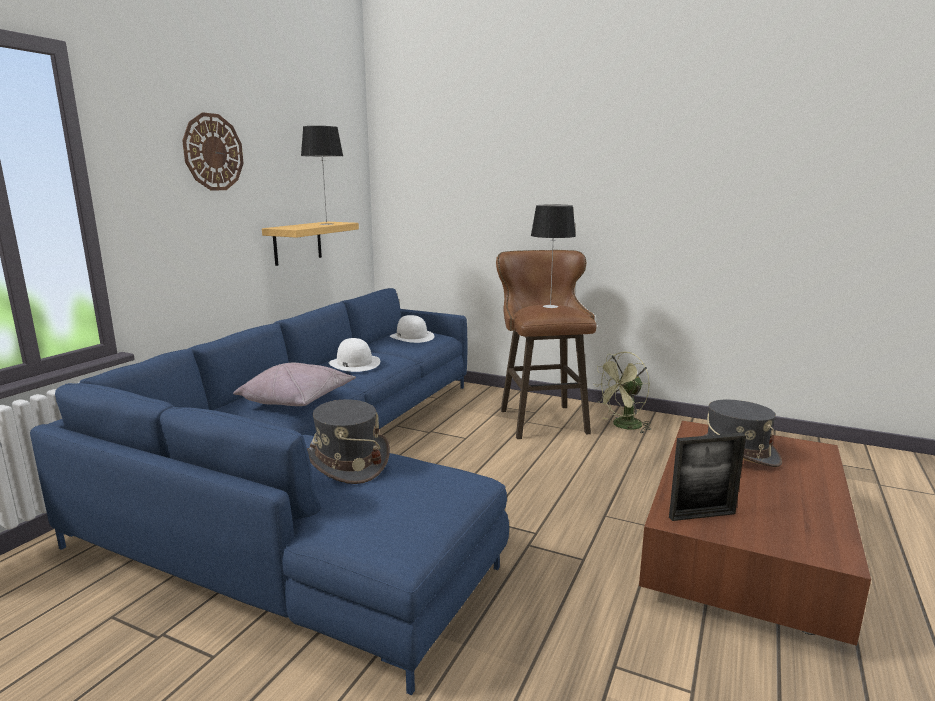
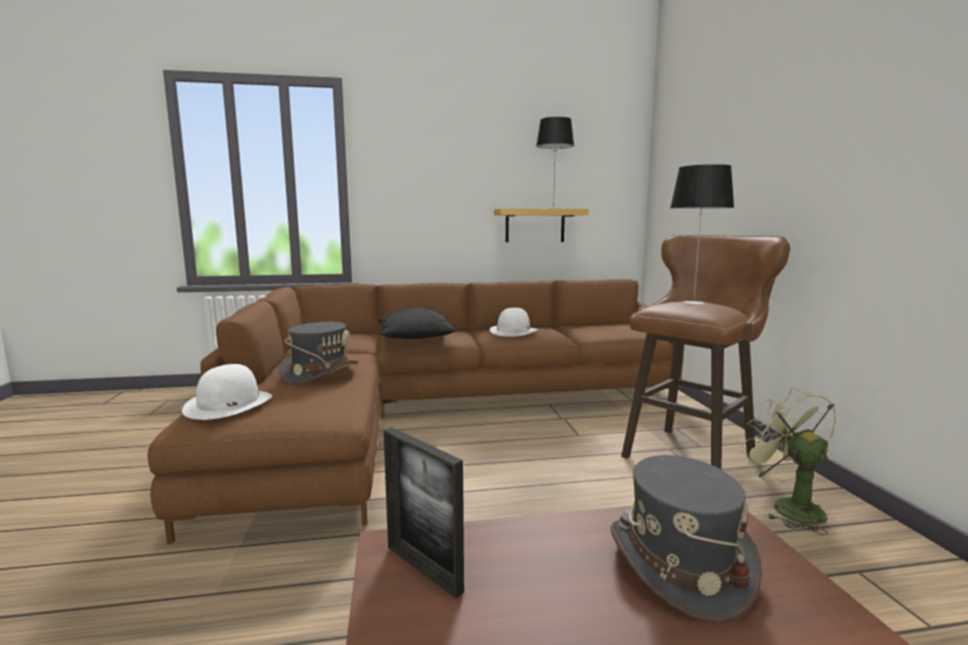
camera: 55 degrees right, 5 degrees down
(213, 152) = (451, 147): wall clock -> none
(298, 400) = (416, 339): purple pillow -> black pillow
(324, 476) = (432, 412): blue sofa -> brown sofa
(412, 337) = (615, 327): white hat -> white hat (228, 404)
(623, 426) = (787, 507): green fan -> green fan turned 45 degrees clockwise

